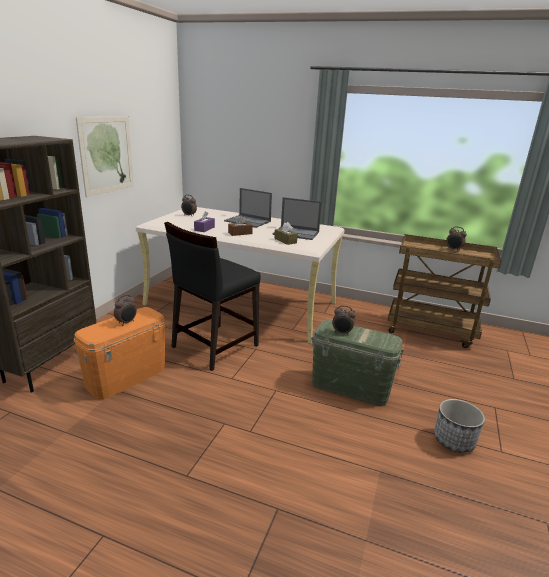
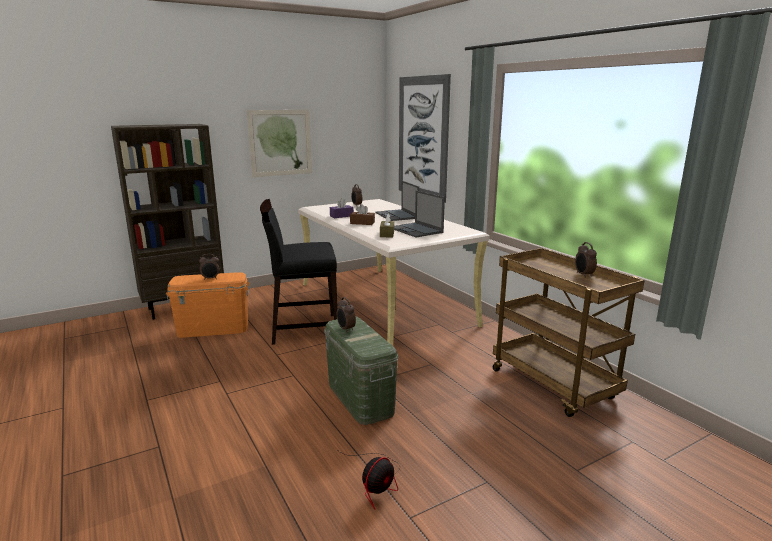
camera: 40 degrees right, 5 degrees down
(240, 145) = (423, 138): none -> picture
(454, 440) = (377, 482): planter -> fan

